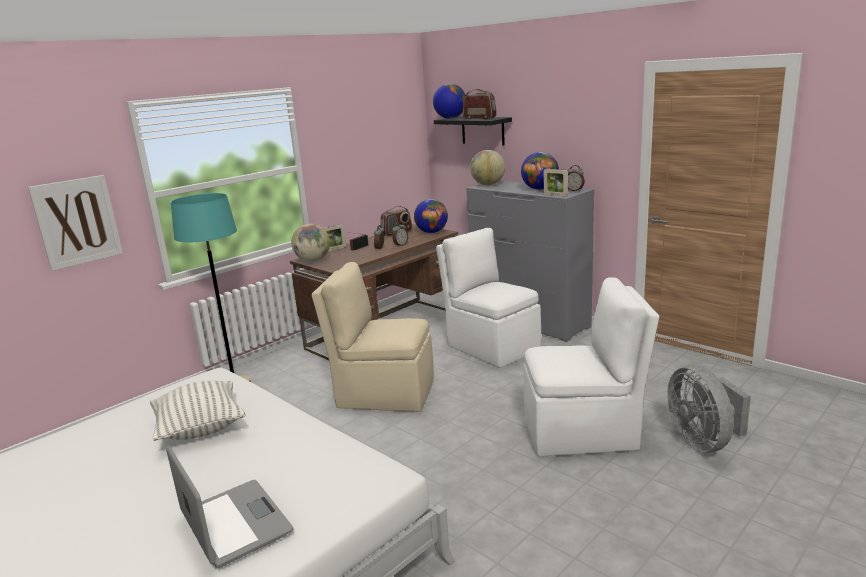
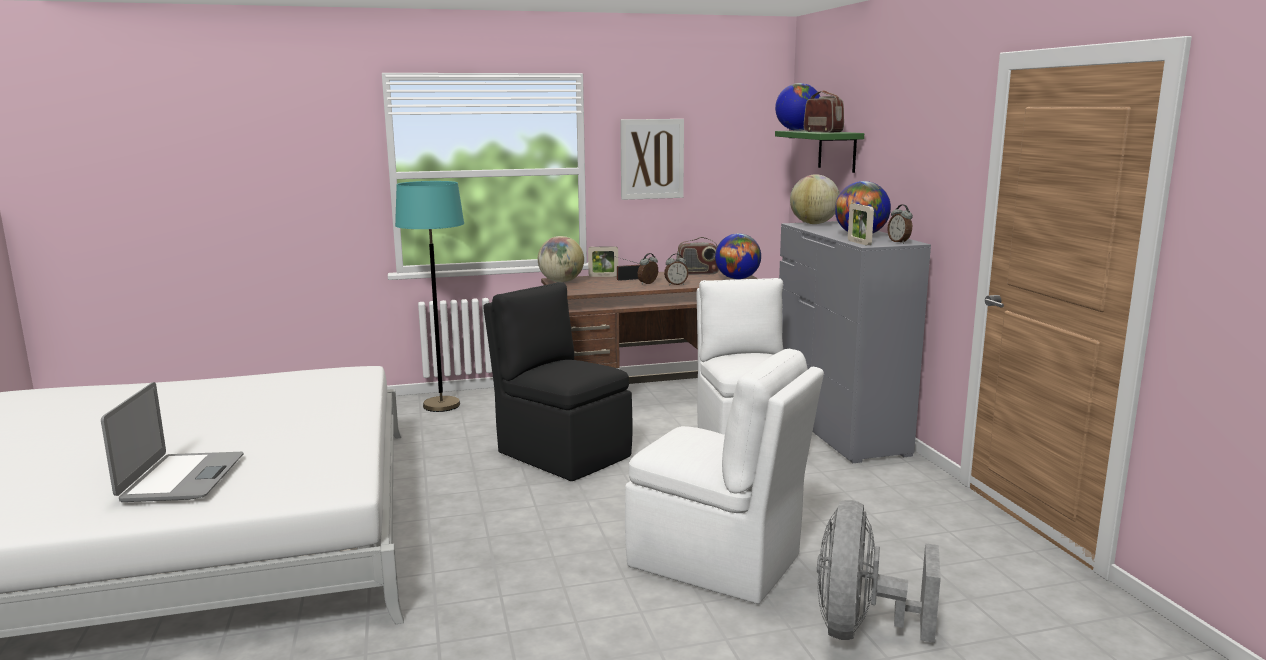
camera: 30 degrees right, 5 degrees down
(77, 222) = (311, 190): picture -> picture (652, 159)
(200, 428) = (282, 406): pillow -> none
(383, 393) = (562, 453): beige chair -> black chair
(482, 130) = (837, 150): black shelf -> green shelf

